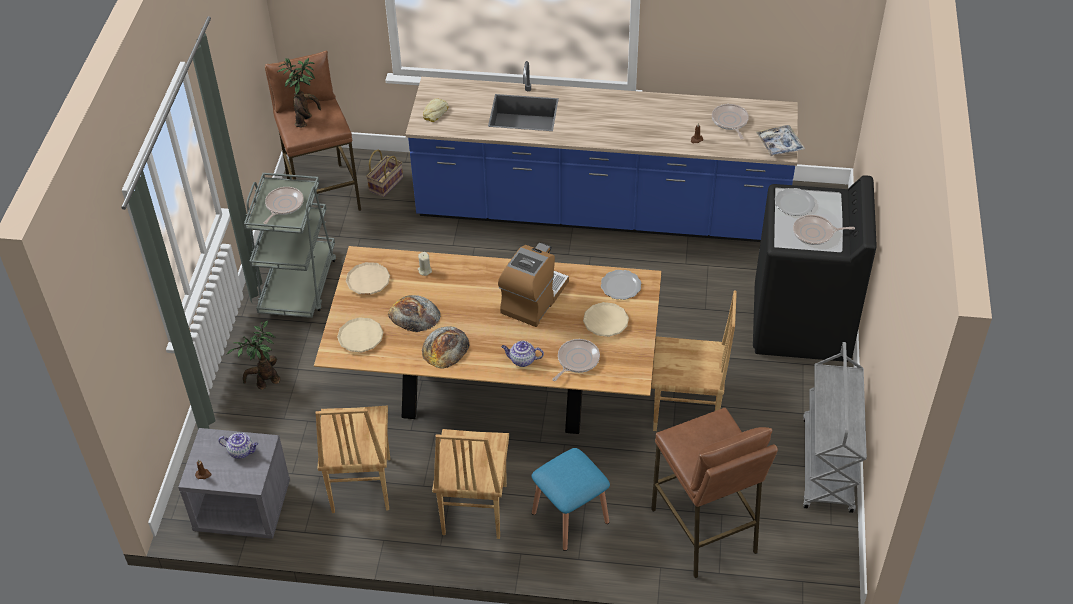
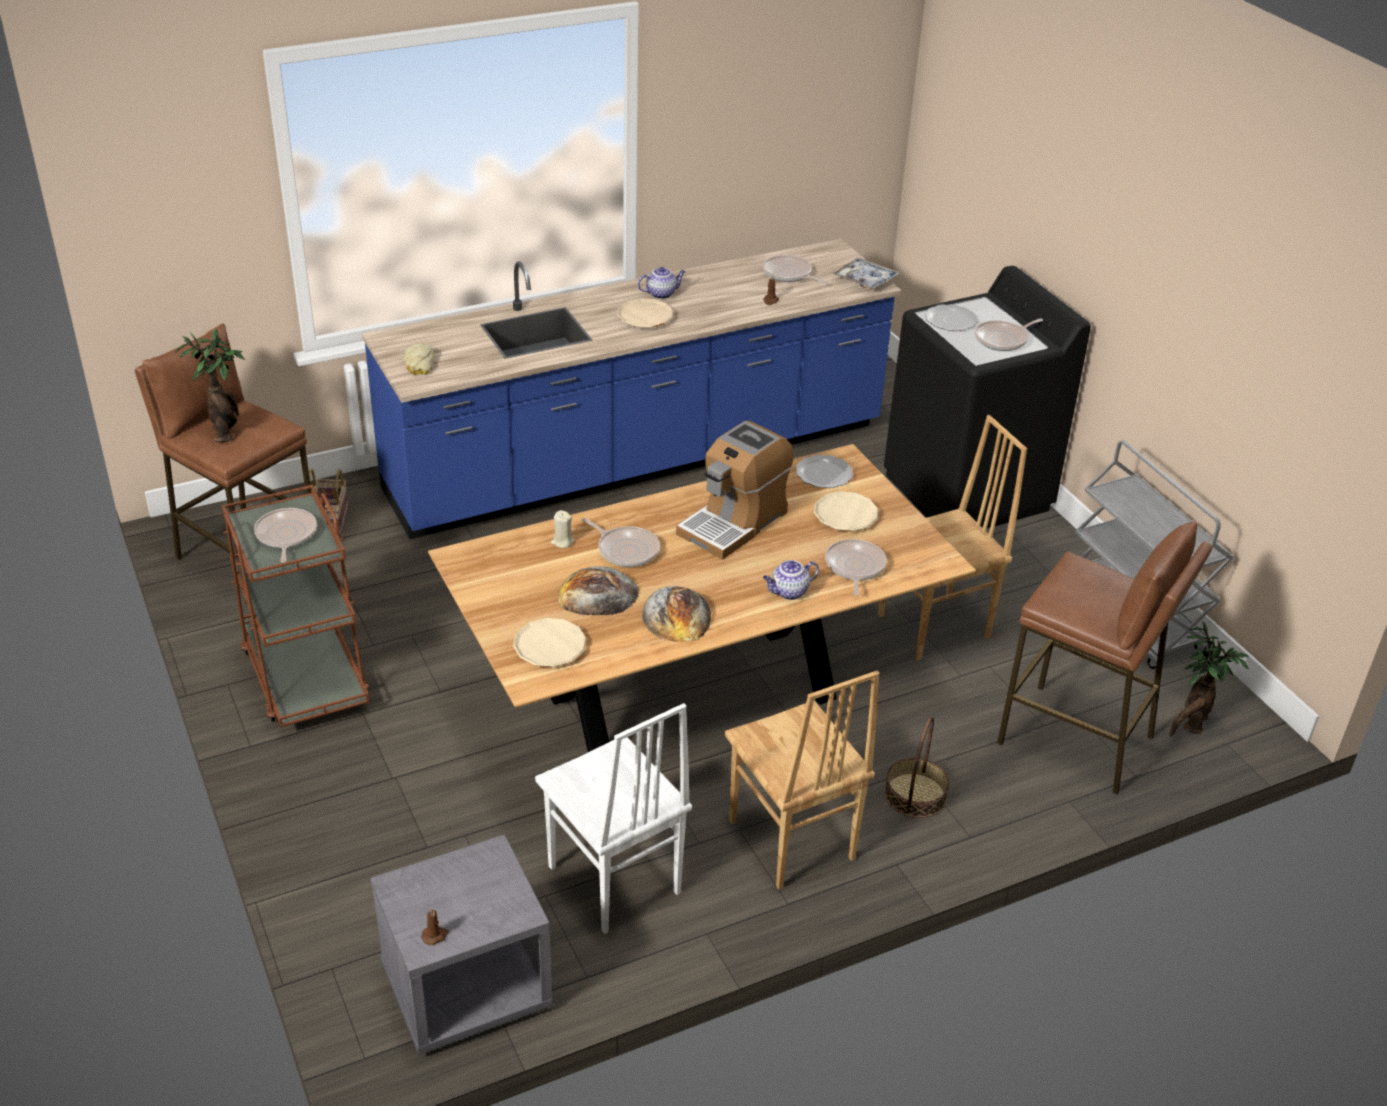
camera: 35 degrees left, 10 degrees down
(241, 451) = (467, 879): teapot -> teapot (661, 293)
(264, 382) = (358, 814): potted plant -> potted plant (1191, 725)
(298, 284) = (305, 676): grey cart -> brown cart
(360, 485) = (612, 881): brown chair -> white chair
(368, 281) = (496, 580): beige plate -> beige plate (645, 317)
(455, 291) = (626, 550): none -> frying pan
(533, 298) = (734, 522): coffee machine -> coffee machine turned 135 degrees counterclockwise
(570, 517) = (915, 795): blue stool -> basket

